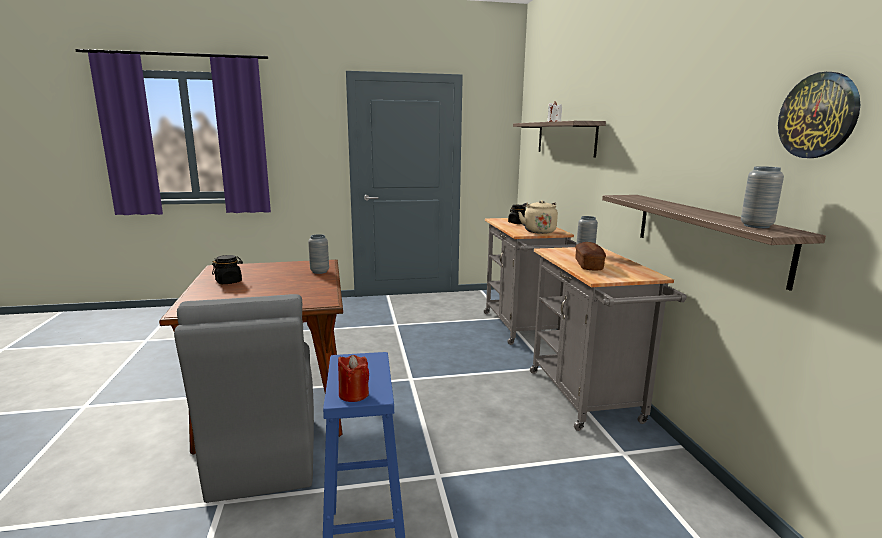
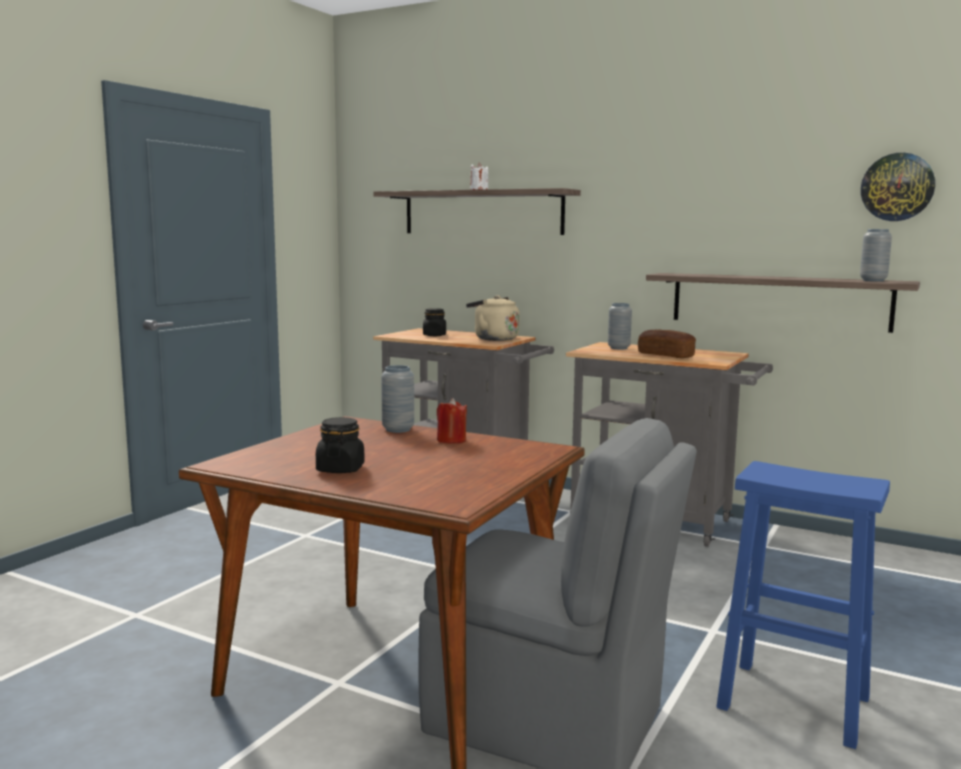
camera: 50 degrees left, 5 degrees down
(353, 394) = (857, 486): red candle -> red candle (451, 440)

